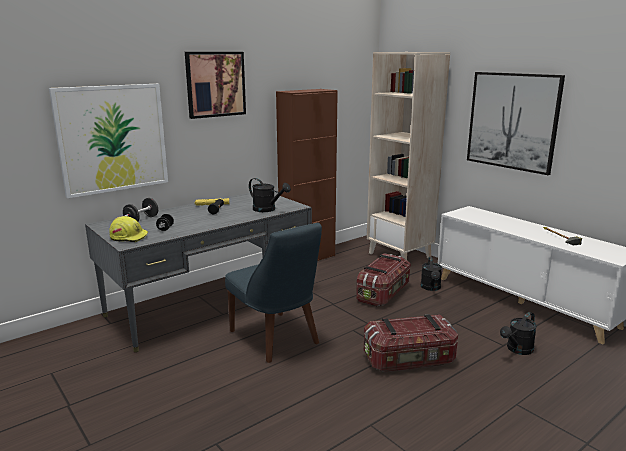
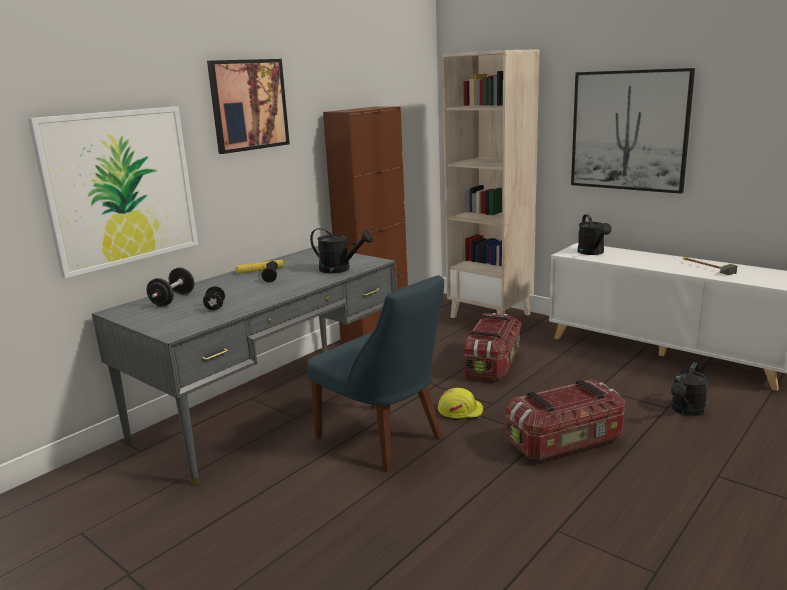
camera: 10 degrees left, 0 degrees up
(129, 237) = (170, 323): yellow hard hat -> yellow hard hat (460, 411)
(431, 288) = (548, 350): black watering can -> black watering can (593, 253)

